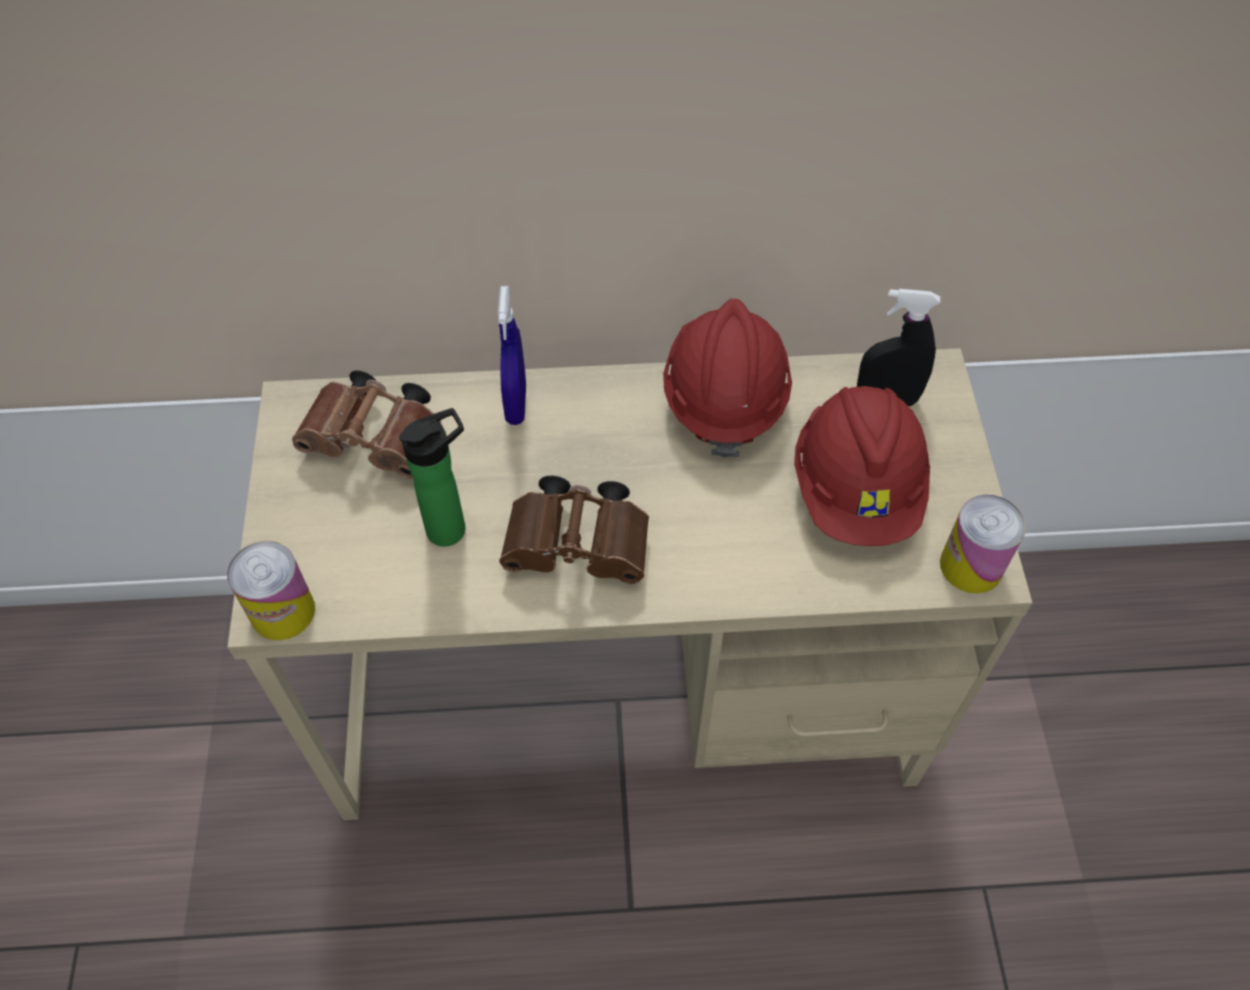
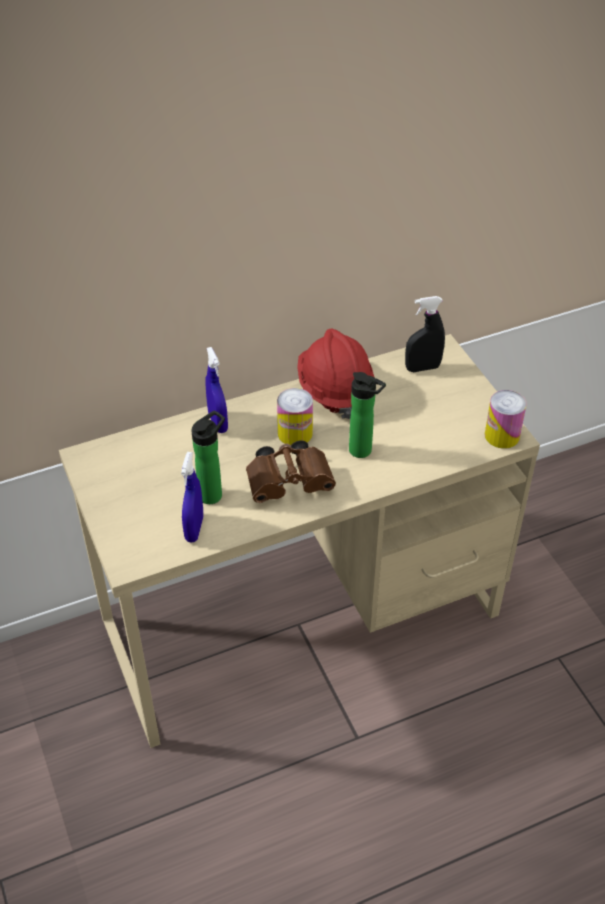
camera: 20 degrees left, 10 degrees down
(283, 611) = (136, 561): can -> can (295, 433)
(378, 441) = (146, 462): brown binoculars -> none
(395, 582) = (194, 529): none -> blue spray bottle
(722, 525) = (363, 451): none -> bottle
(856, 490) = (427, 416): red hard hat -> none

